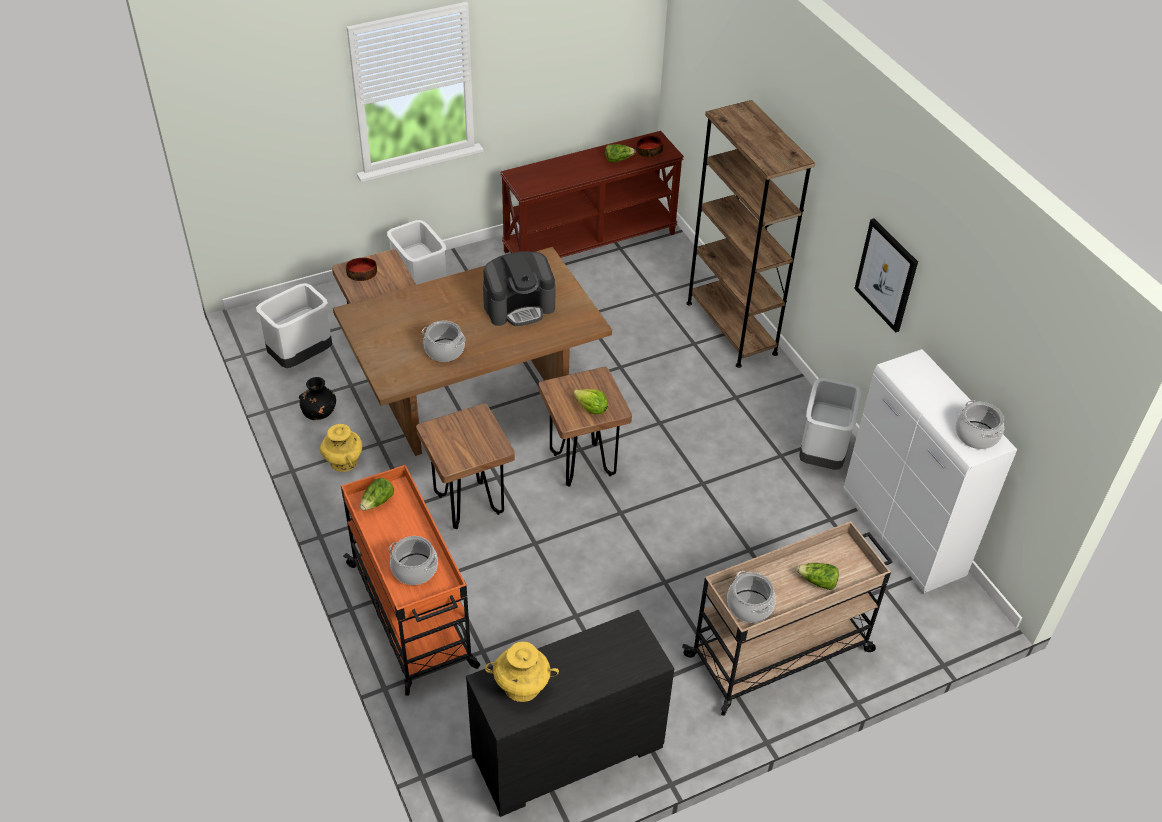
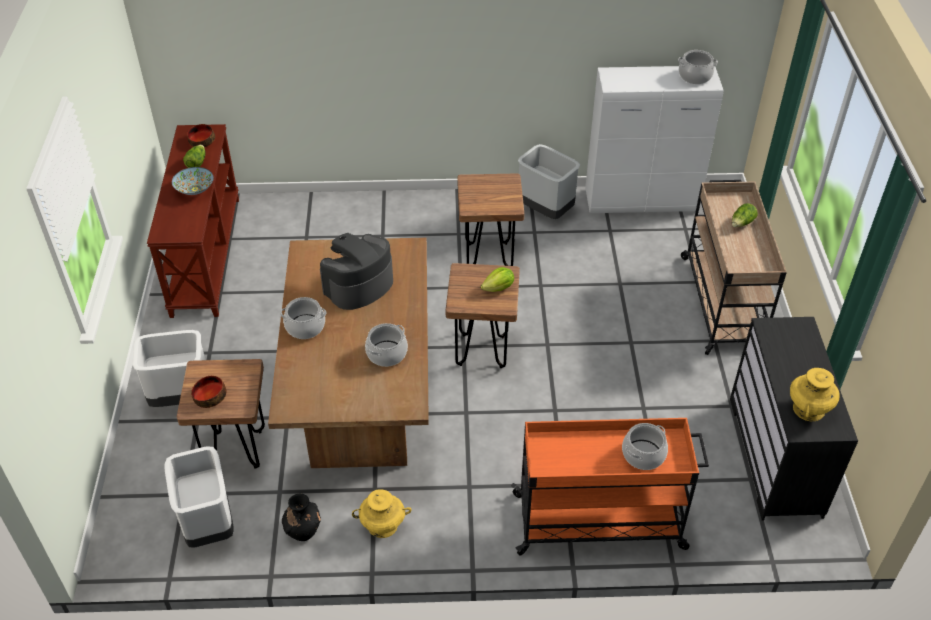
camera: 65 degrees left, 0 degrees up
(377, 502) = (550, 461): lettuce -> none
(468, 505) = (489, 443): brown stool -> brown stool (489, 256)
(519, 306) = (358, 286): coffee machine -> coffee machine turned 135 degrees counterclockwise
(582, 171) = (194, 189): none -> bowl
(731, 328) = (379, 208): brown bookcase -> none
(750, 606) = (753, 264): cooking pot -> cooking pot (305, 326)
(886, 275) = (533, 44): picture -> none

